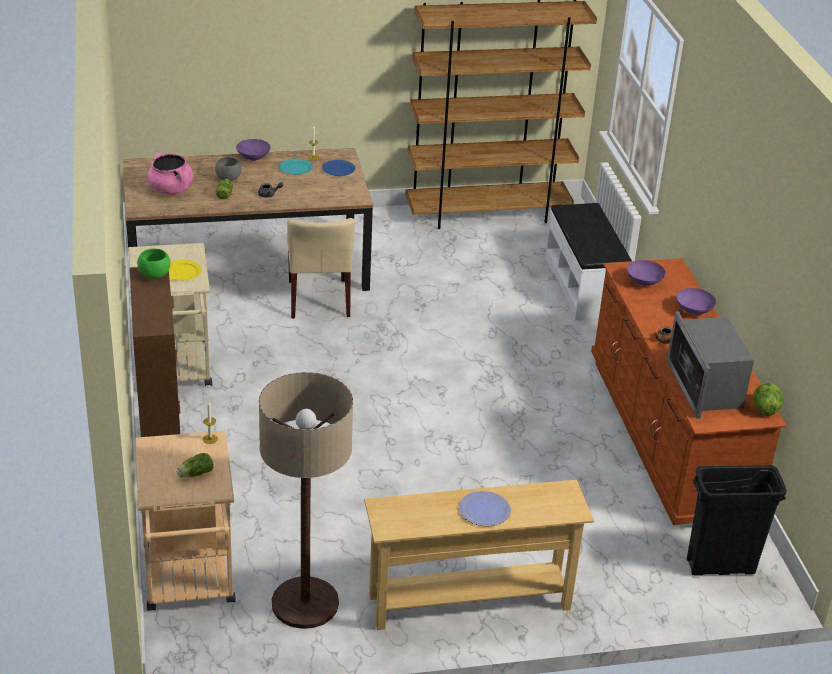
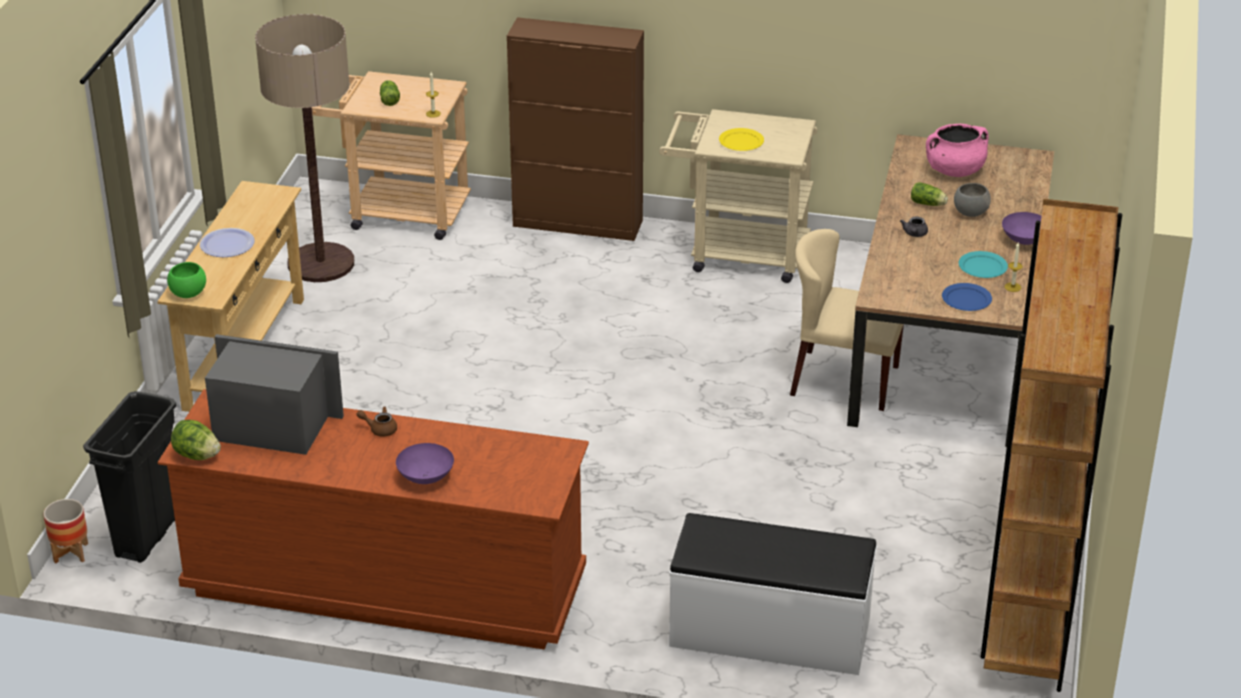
camera: 115 degrees right, 0 degrees up
(155, 275) = (618, 39): green bowl -> green bowl (187, 294)
(644, 283) = (517, 459): purple bowl -> none
(772, 600) = (70, 553): none -> planter

